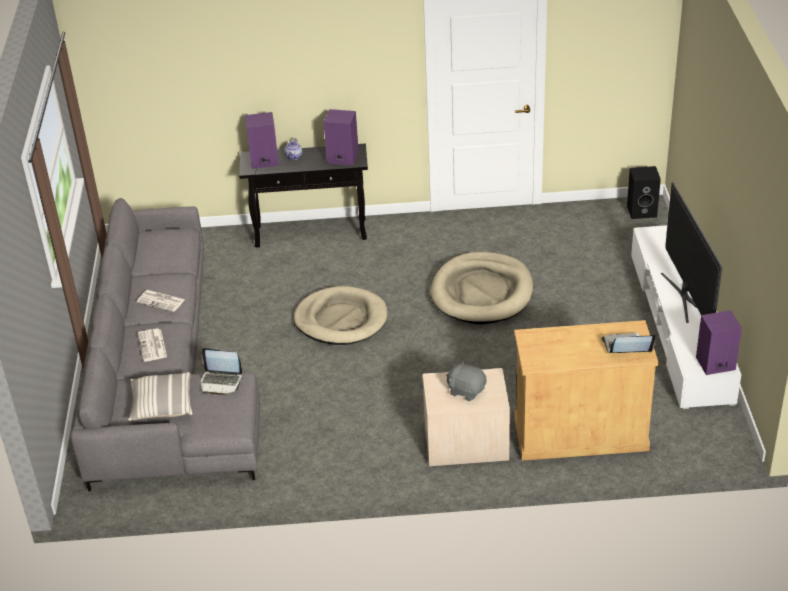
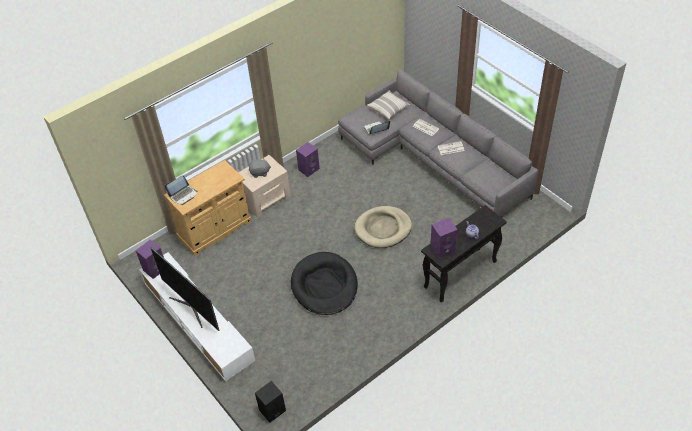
camera: 145 degrees right, 10 degrees up
(263, 161) = (484, 221): purple speaker -> purple speaker (309, 169)
(482, 292) = (324, 285): beige dog bed -> black dog bed

